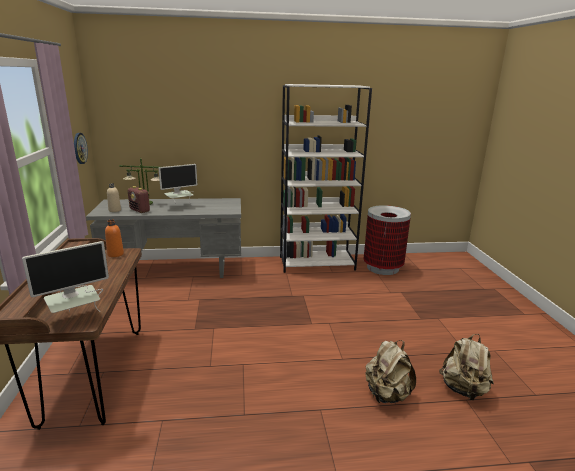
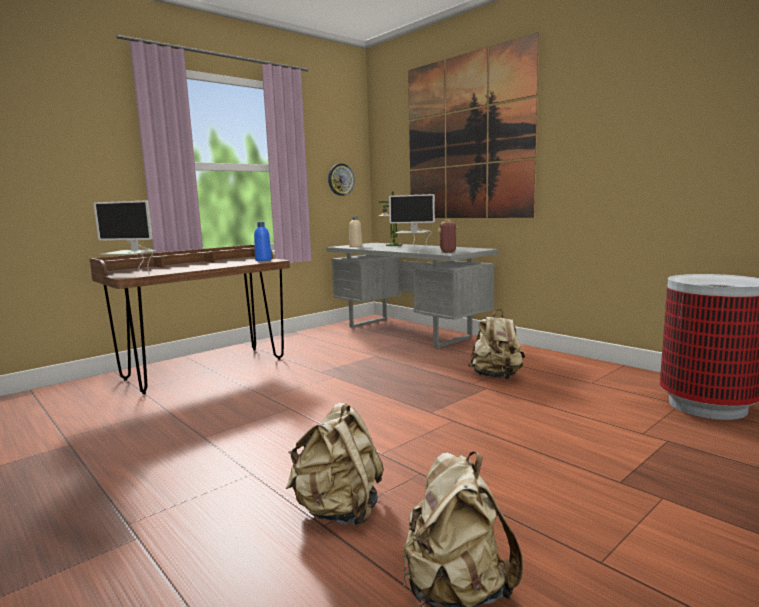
camera: 55 degrees right, 10 degrees down
(115, 254) = (263, 260): orange bottle -> blue bottle
(140, 210) = (372, 247): radio -> radio (448, 251)
(206, 117) = (466, 138): none -> picture
(293, 286) = (496, 377): none -> beige backpack
(317, 263) = (589, 369): white bookcase -> none

